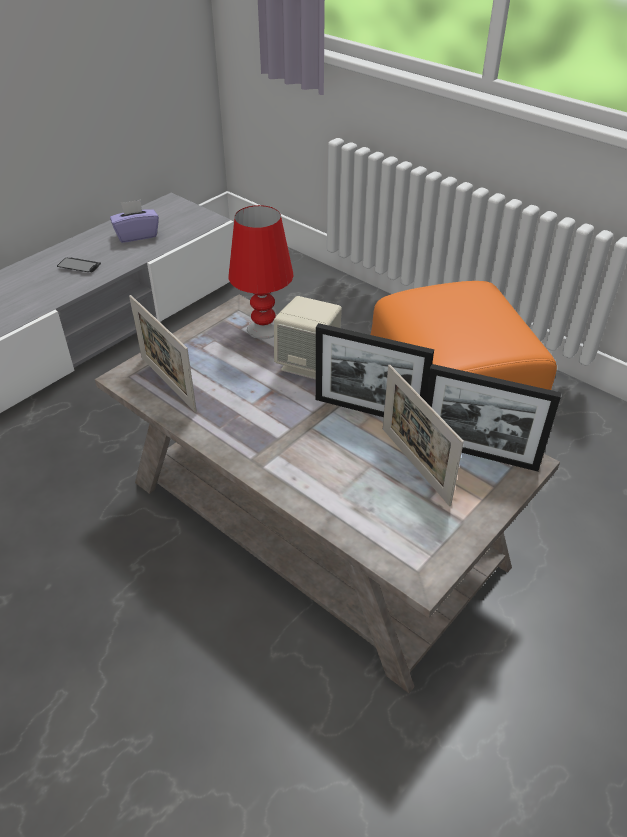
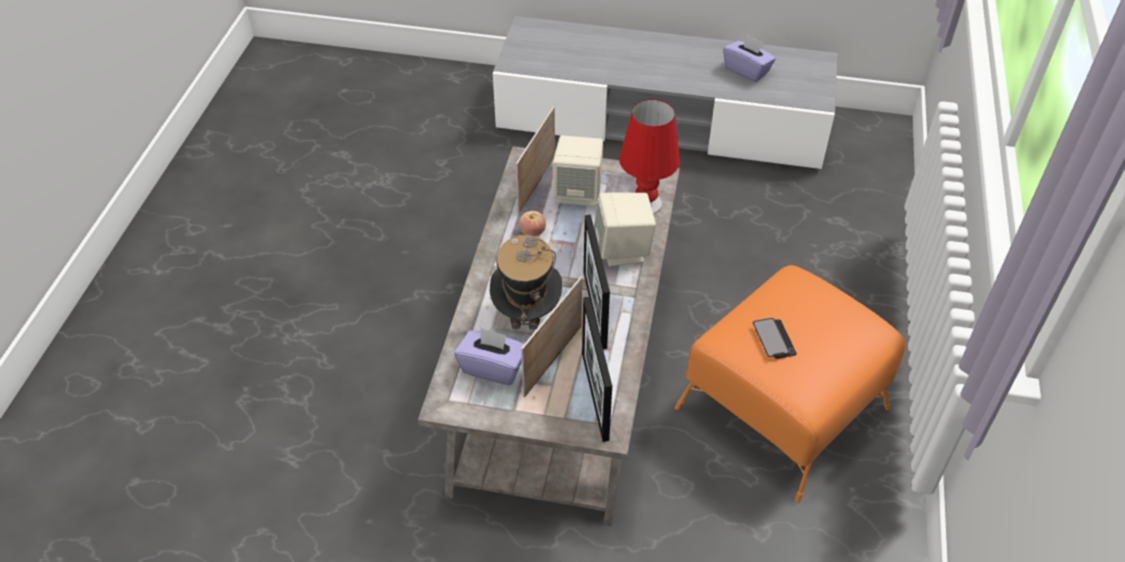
camera: 60 degrees right, 5 degrees up
(79, 266) = (671, 65): phone -> phone (774, 339)
(207, 361) = (578, 192): none -> beige speaker
(231, 412) = (532, 232): none -> apple
(341, 461) = (527, 316): none -> hat
(394, 514) = (493, 367): none -> purple tissue box

